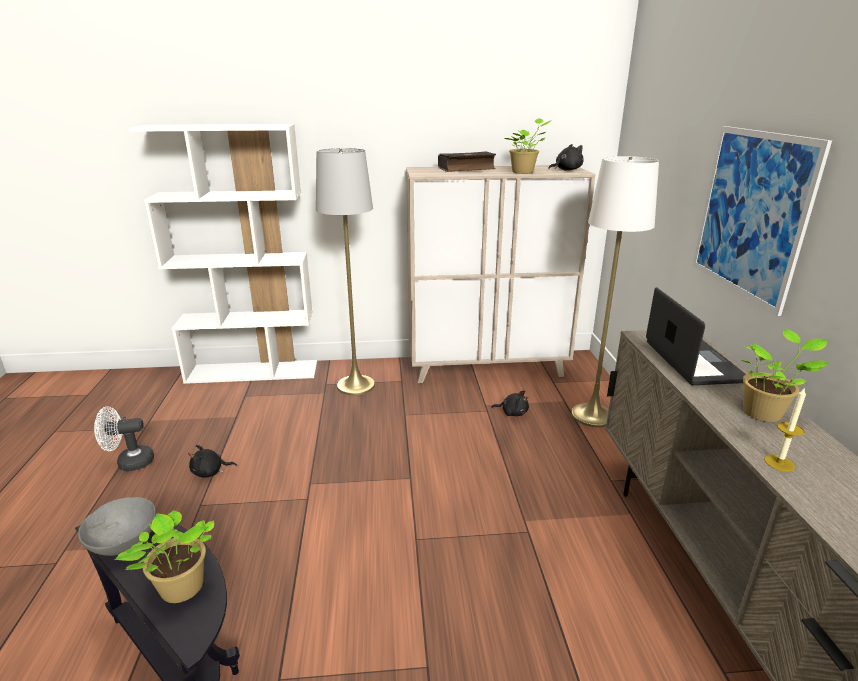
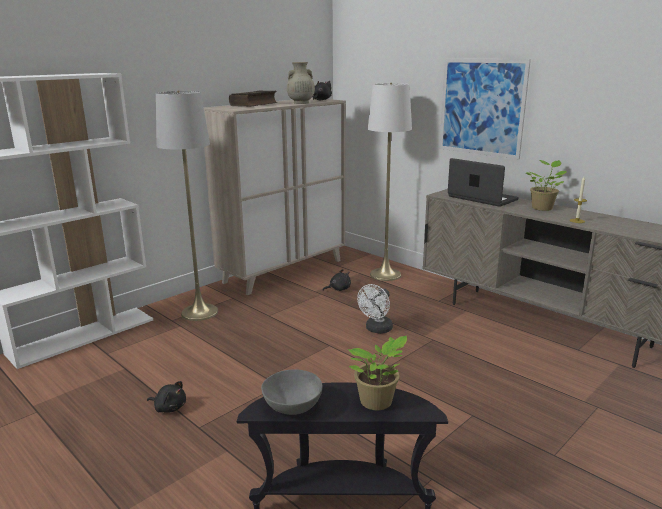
camera: 40 degrees left, 5 degrees down
(129, 462) = (72, 437): white fan -> white fan (376, 329)
(210, 472) = (169, 407): black plush toy -> black plush toy turned 105 degrees counterclockwise
(524, 172) = (300, 103): potted plant -> beige vase

